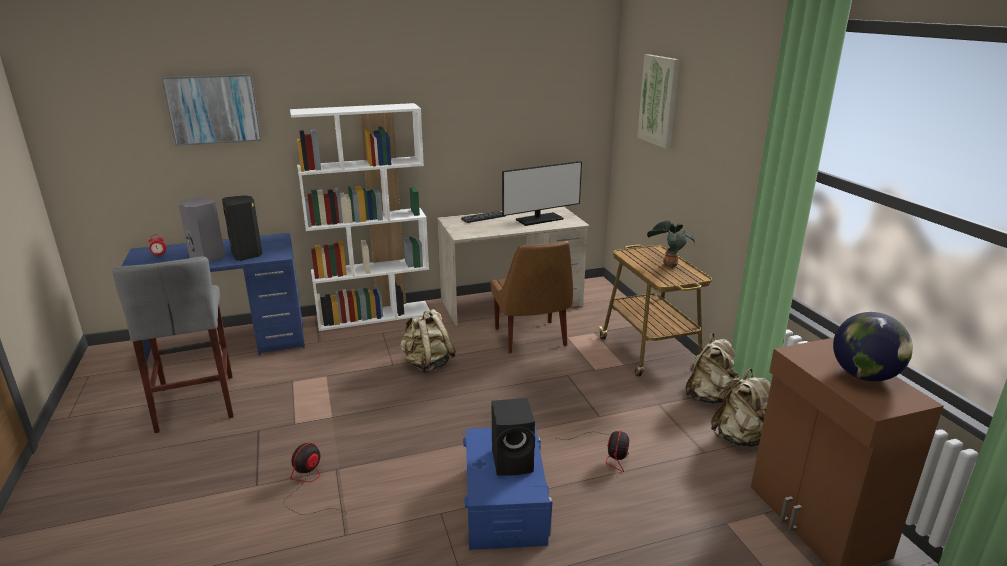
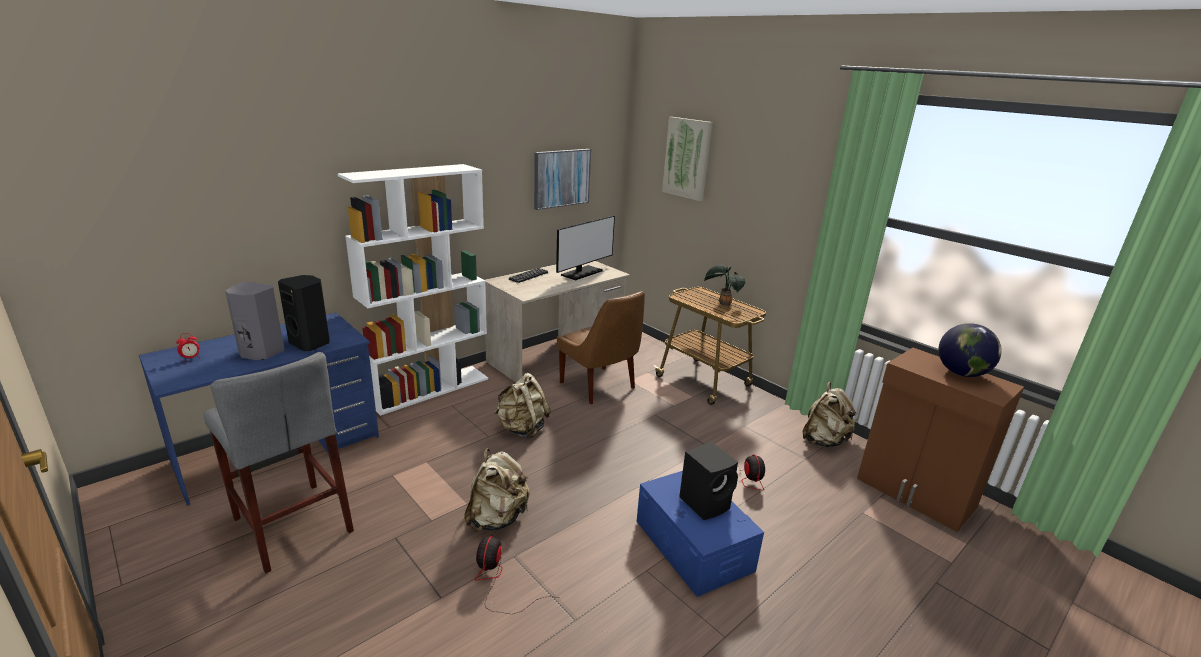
camera: 25 degrees left, 0 degrees up
(213, 109) = (246, 176): picture -> picture (561, 178)
(710, 397) = (776, 411): beige backpack -> beige backpack (497, 518)

